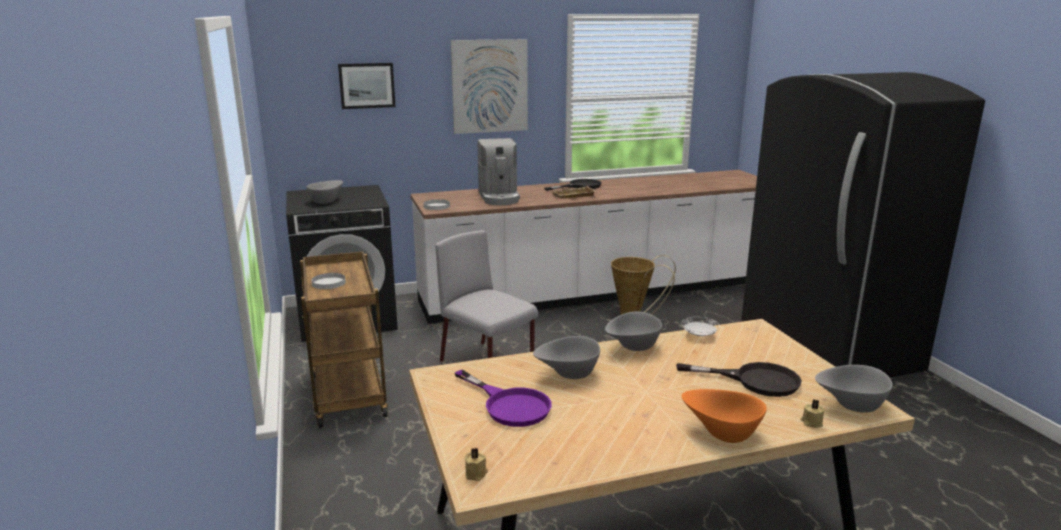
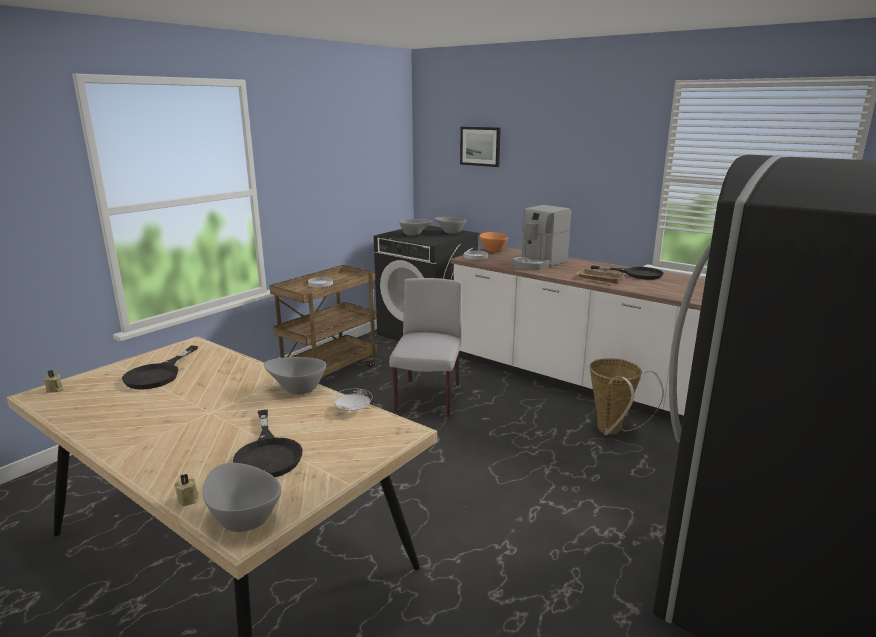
camera: 55 degrees right, 0 degrees up
(490, 86) = (581, 156): picture -> none
(509, 405) = (158, 374): purple frying pan -> black frying pan
(568, 374) = (223, 379): grey bowl -> grey bowl (450, 232)
(721, 432) = (148, 458): orange bowl -> orange bowl (492, 250)

